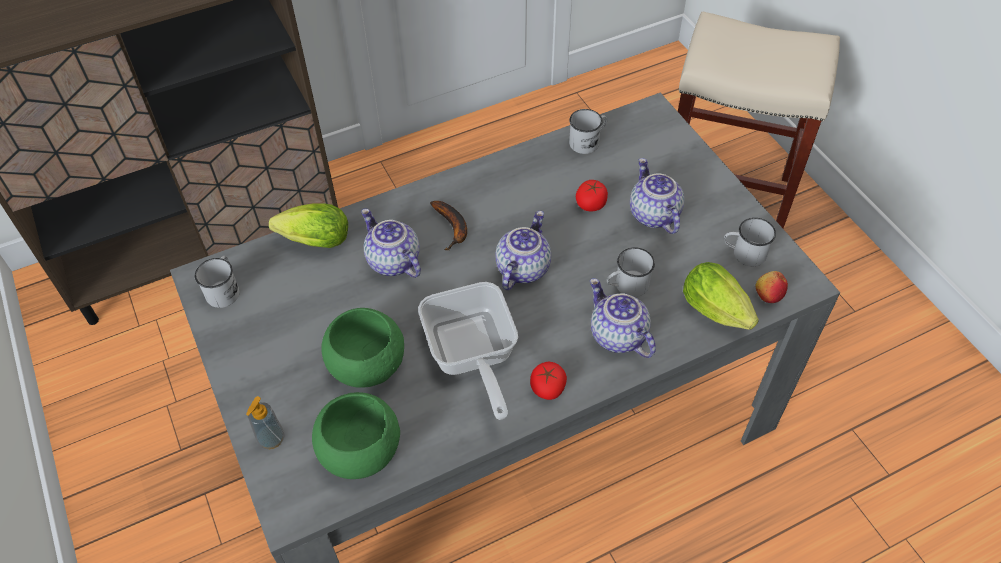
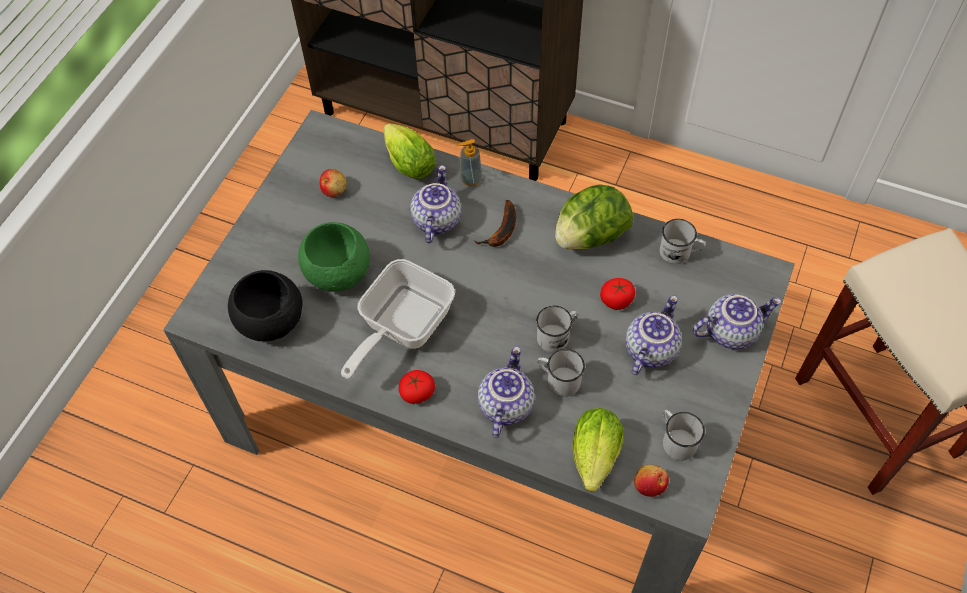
camera: 50 degrees right, 5 degrees up
(224, 290) = (323, 149): white mug -> white mug (557, 335)
(271, 439) = (237, 266): soap dispenser -> soap dispenser (471, 179)
(277, 310) = (334, 190): none -> apple
(361, 453) = (270, 322): green bowl -> black bowl
(518, 179) = (590, 236): none -> lettuce
(522, 268) = (508, 300): teapot -> teapot (730, 330)

